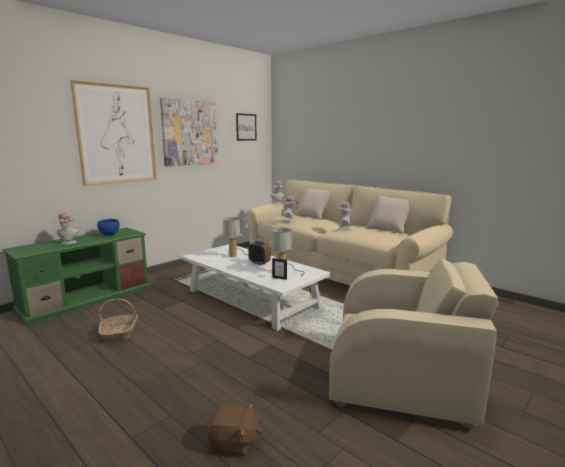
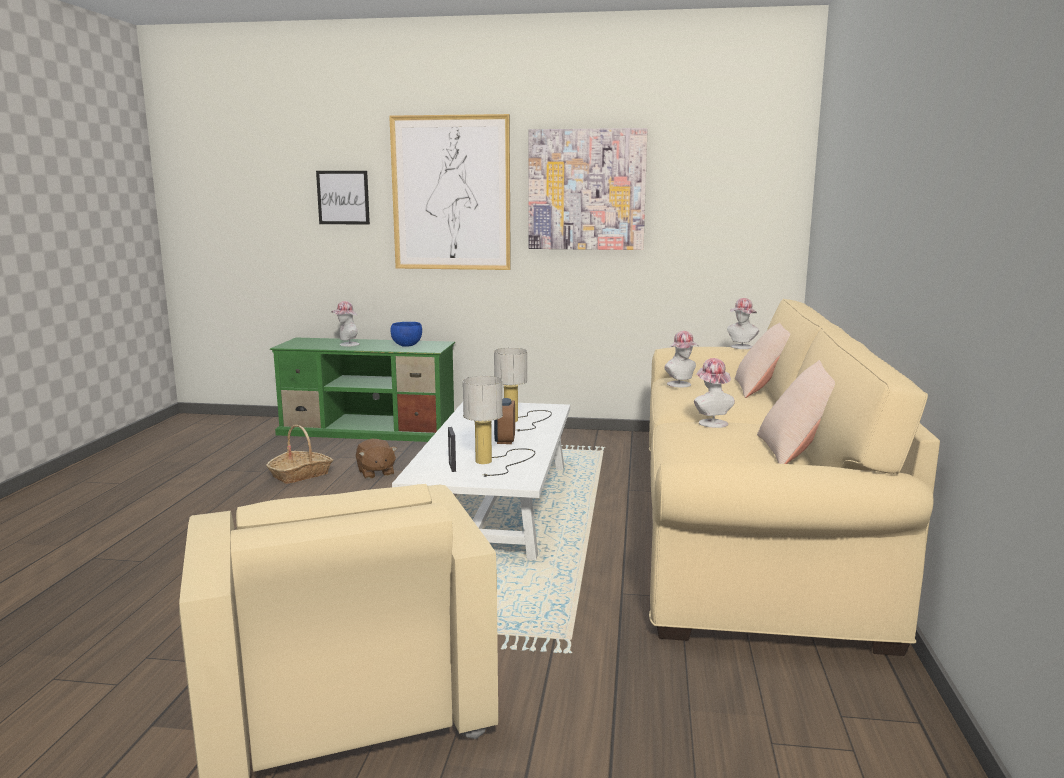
camera: 55 degrees right, 0 degrees up
(234, 442) = (103, 611): brown plush toy -> brown plush toy (375, 473)
(246, 127) = (731, 176): picture -> picture (343, 197)

